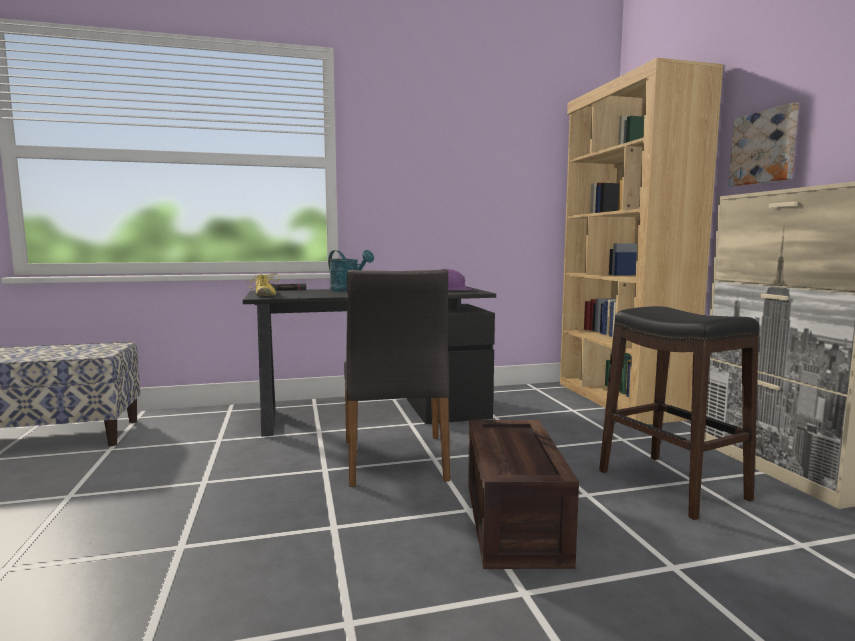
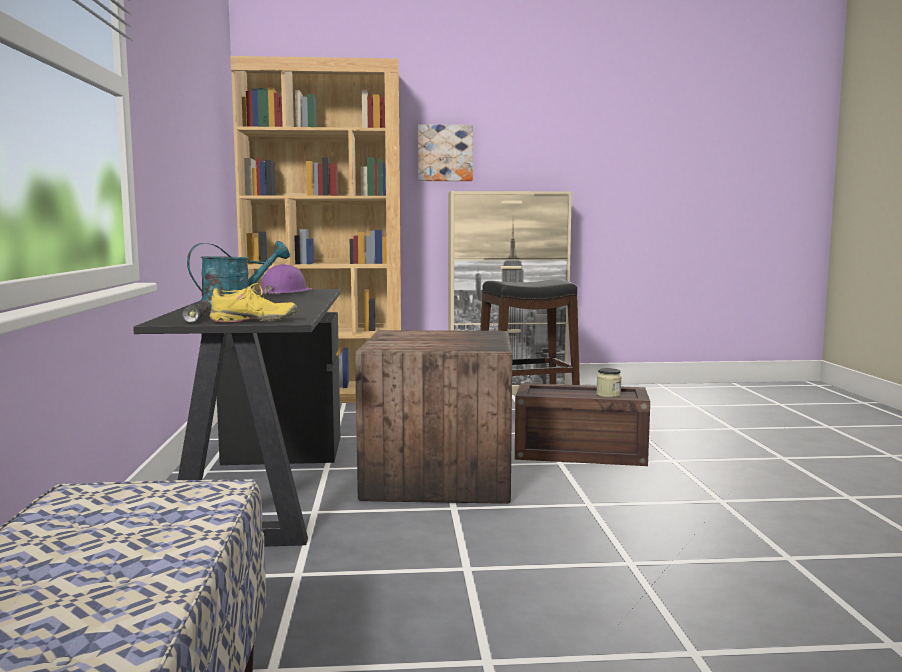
camera: 80 degrees left, 0 degrees up
(396, 460) = (440, 479): grey chair -> crate
(521, 462) = (608, 395): none -> jar

